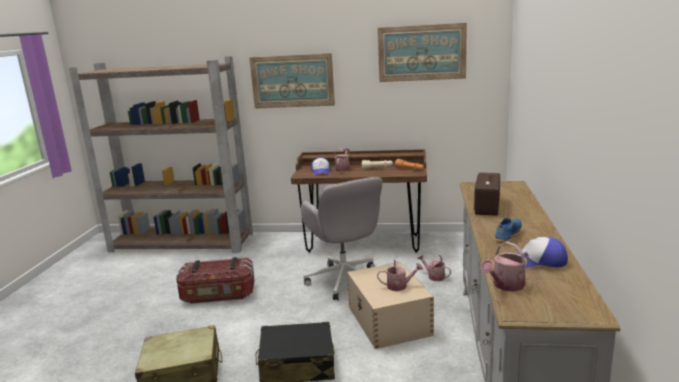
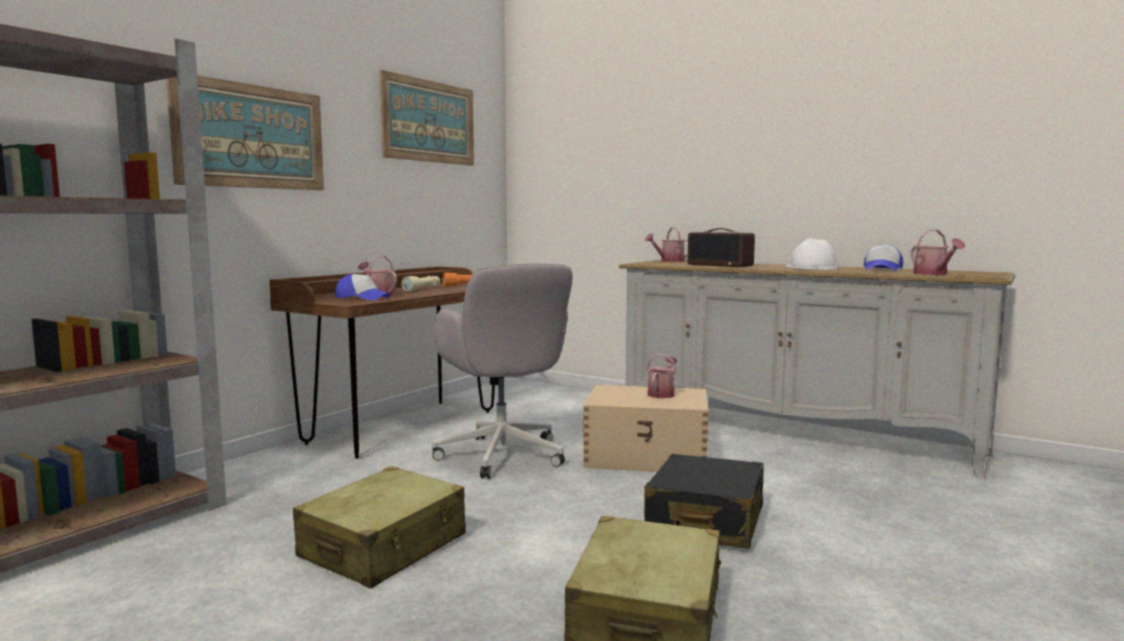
camera: 65 degrees left, 10 degrees down
(218, 295) = (384, 547): storage box -> beige suitcase
(344, 281) = (502, 456): grey office chair -> grey office chair turned 60 degrees clockwise
(434, 276) = (567, 418): watering can -> watering can (669, 261)
(507, 235) = (811, 268): blue shoe -> white hard hat

